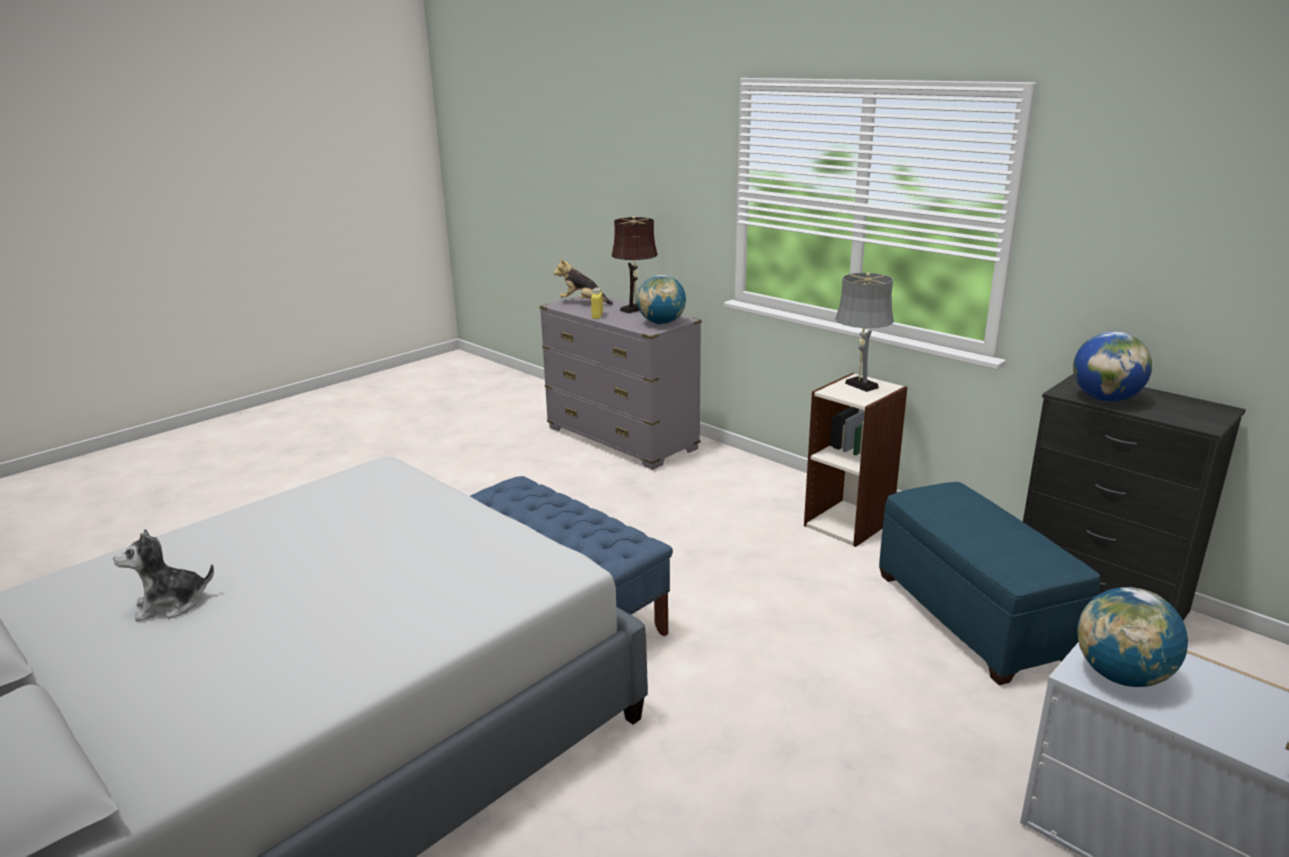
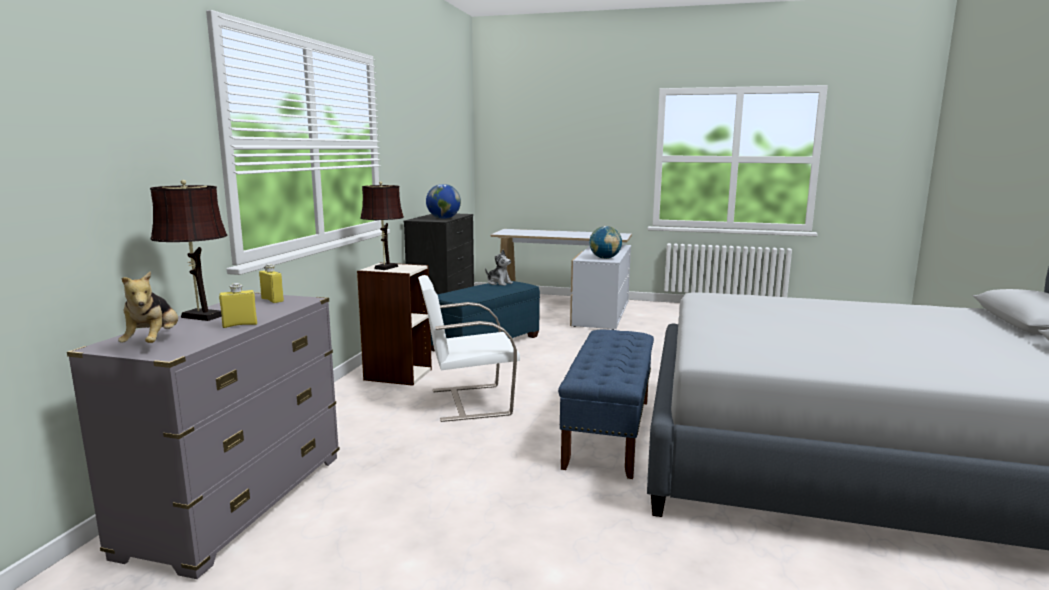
camera: 120 degrees left, 10 degrees down
(171, 604) = (945, 347): plush toy -> plush toy (499, 283)
(661, 323) = (272, 300): globe -> yellow bottle
(724, 547) = (468, 402): none -> white chair
(859, 384) = (384, 268): grey table lamp -> brown table lamp

